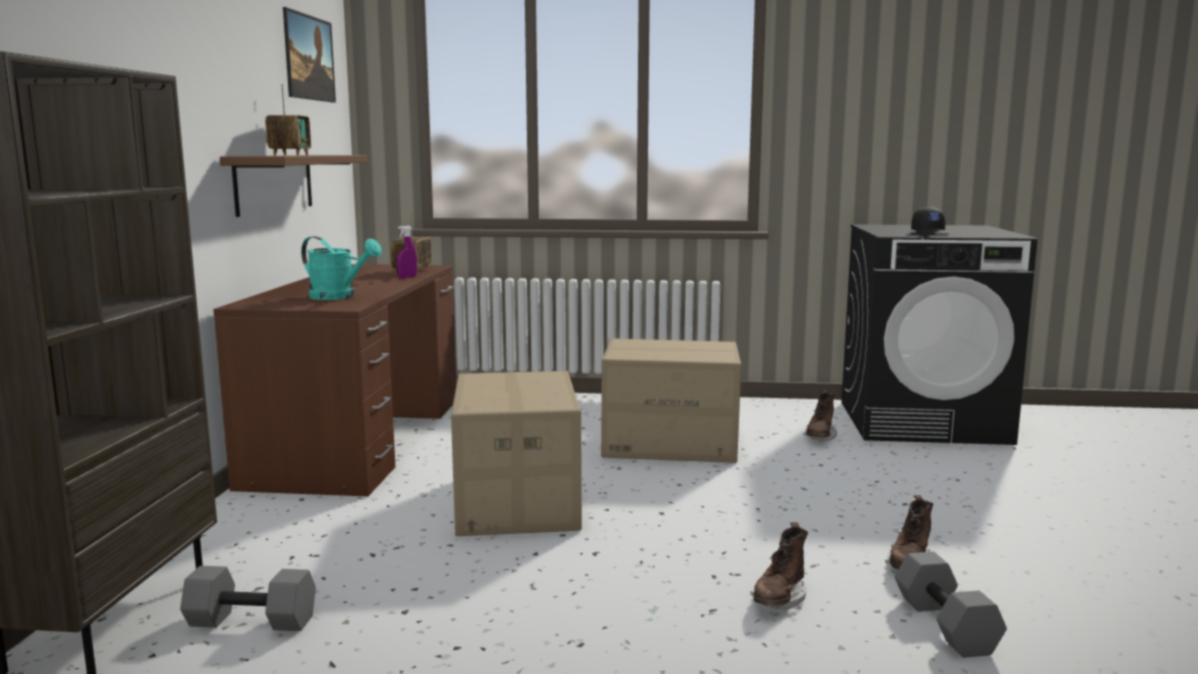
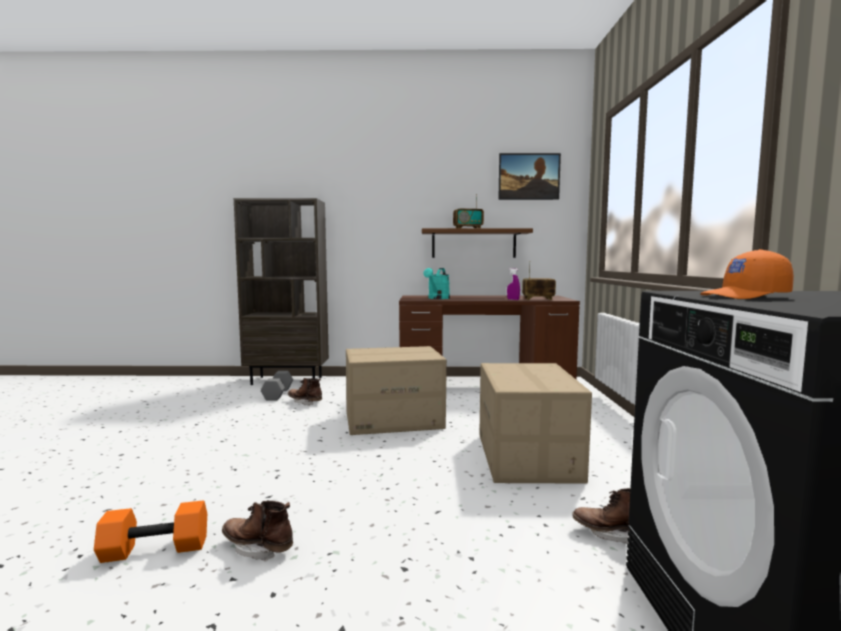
camera: 85 degrees right, 5 degrees down
(779, 599) = (235, 488): brown boot -> brown boot (305, 402)
(931, 233) = (745, 296): black cap -> orange cap
(947, 625) = (154, 550): grey dumbbell -> orange dumbbell

